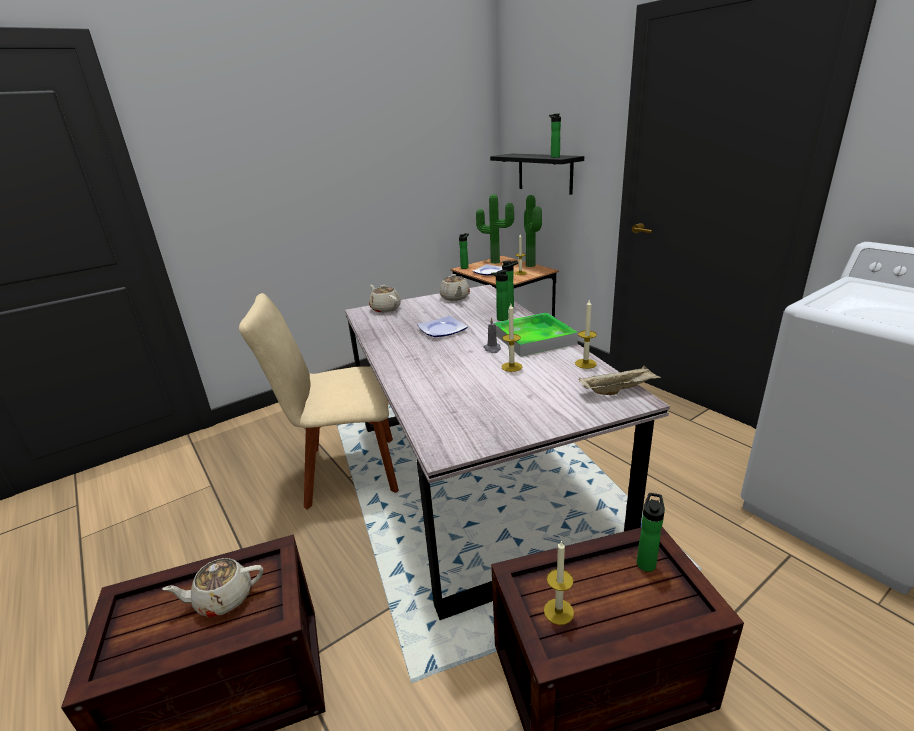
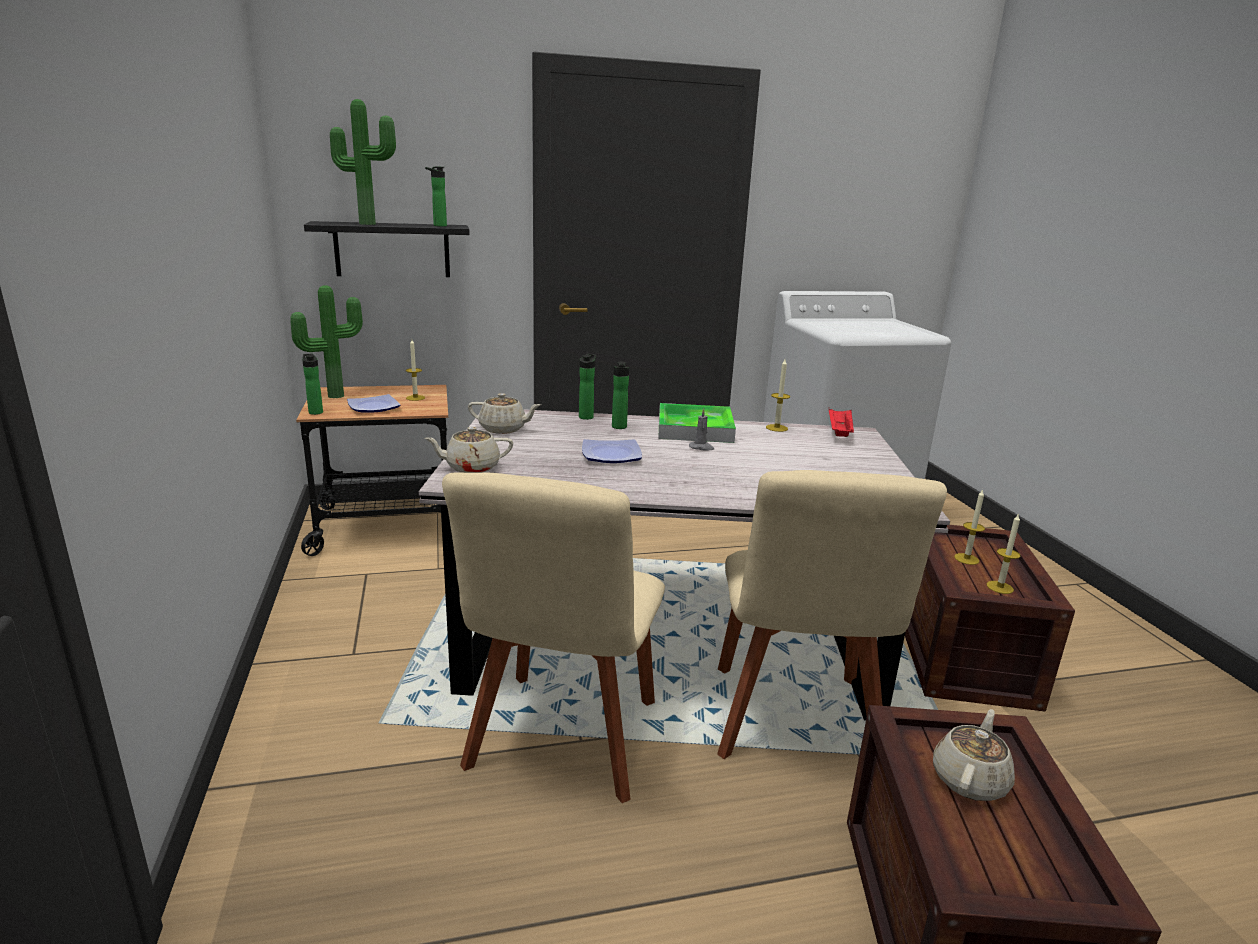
camera: 70 degrees left, 5 degrees down
(223, 599) = (970, 779): beige teapot -> beige teapot turned 150 degrees counterclockwise
(409, 563) = (794, 722): none -> beige chair
(511, 367) = (756, 450): candle -> candle (966, 559)
(532, 265) = (398, 387): potted plant -> potted plant (369, 223)
(618, 390) = (839, 432): beige tray -> red tray
(646, 562) = (950, 541): bottle -> none

